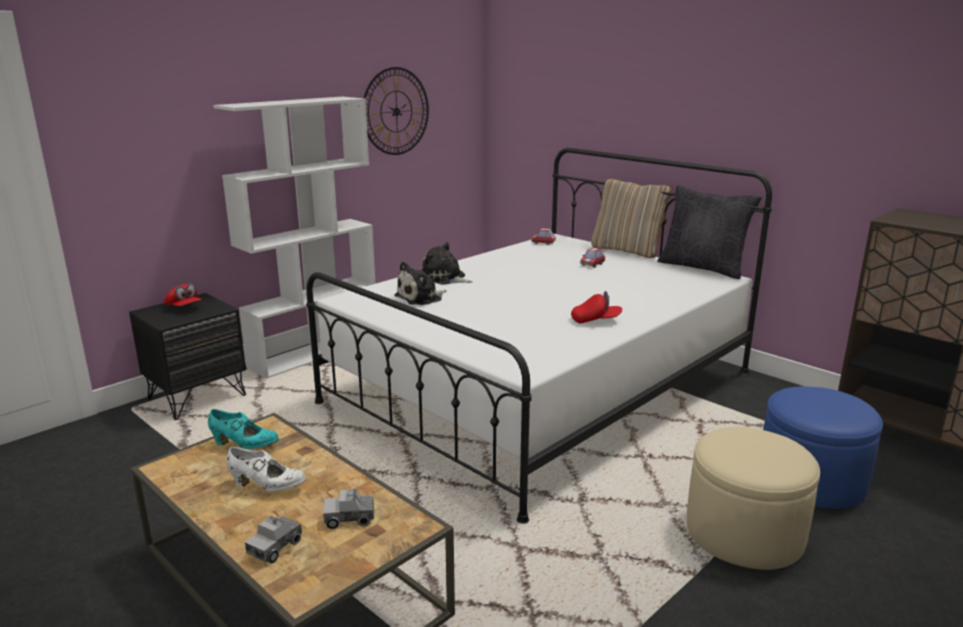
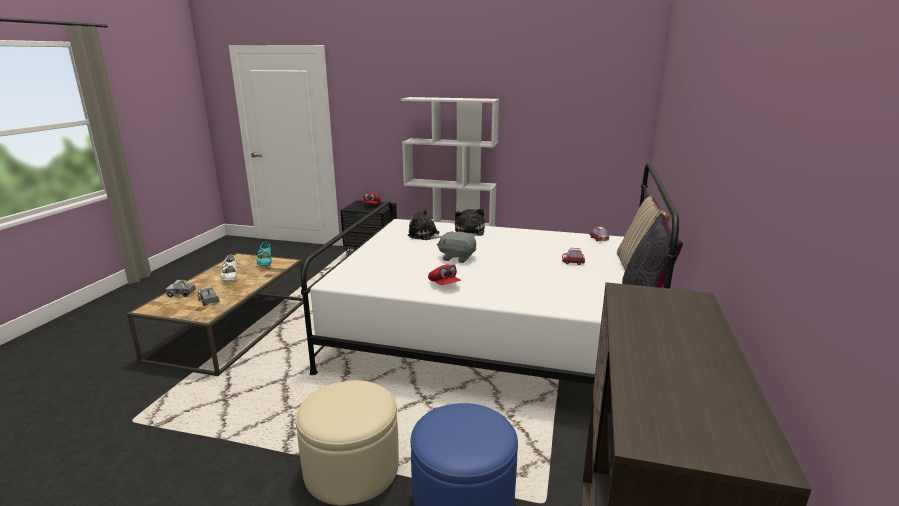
camera: 60 degrees right, 0 degrees up
(396, 111) = (550, 114): wall clock -> none
(522, 300) = (457, 258): none -> grey plush toy

